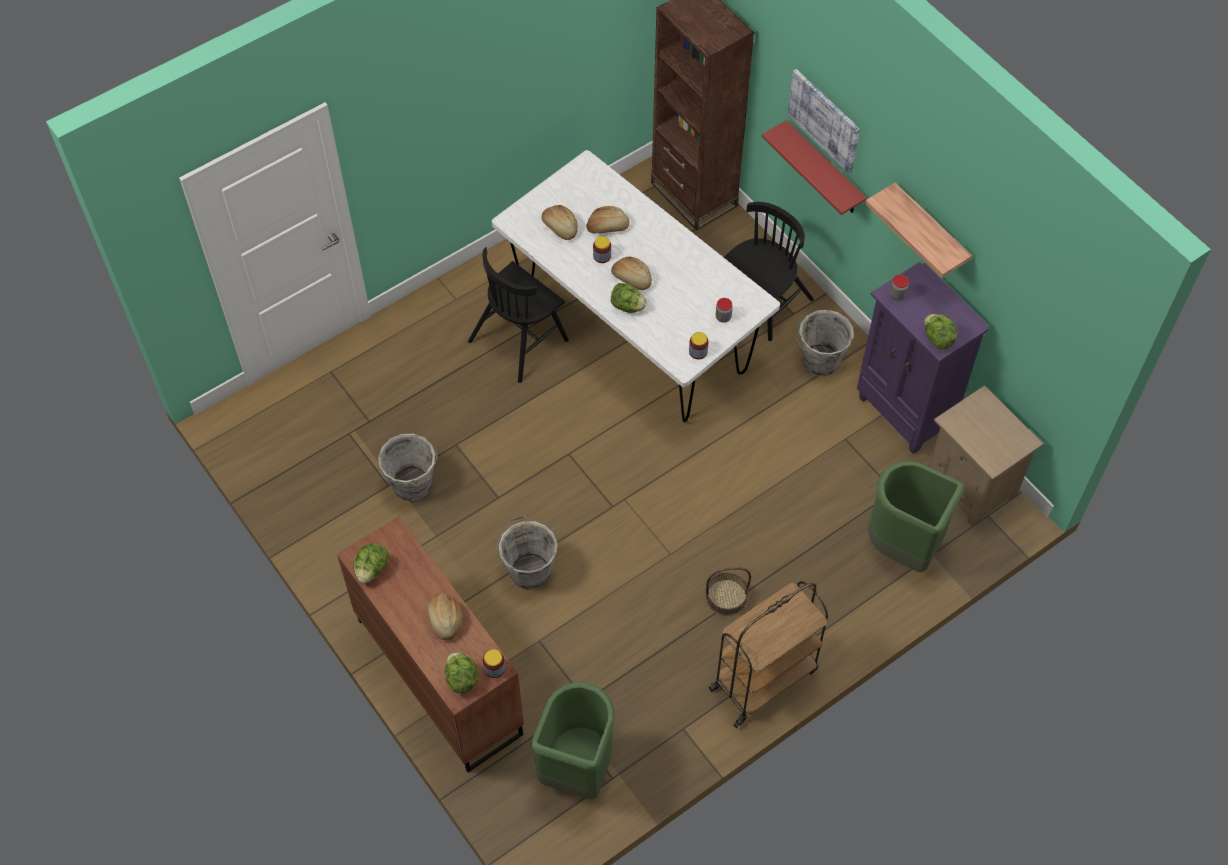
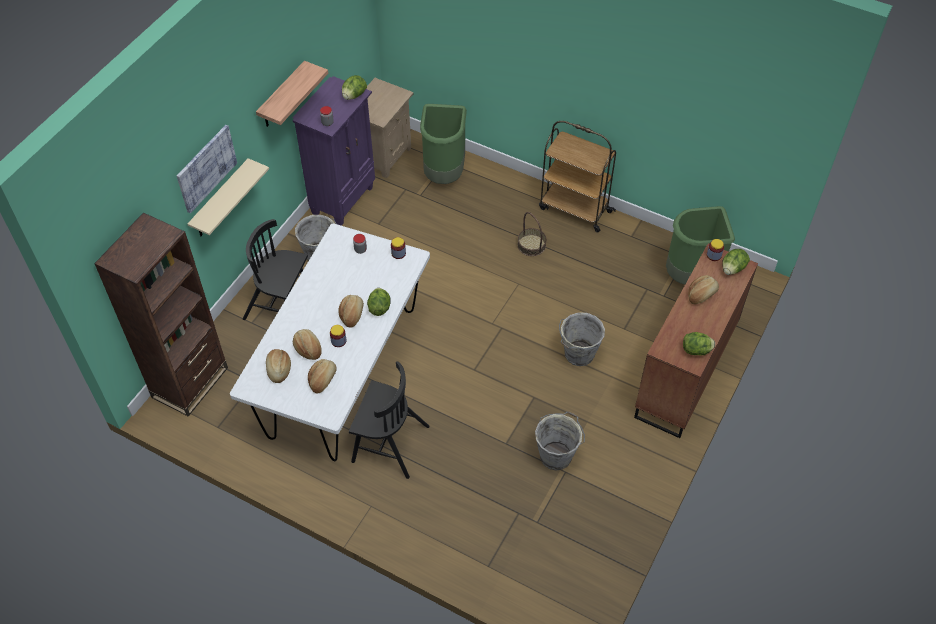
camera: 115 degrees left, 5 degrees down
(594, 196) = (278, 369): none -> bread
(824, 170) = (220, 200): red shelf -> beige shelf

